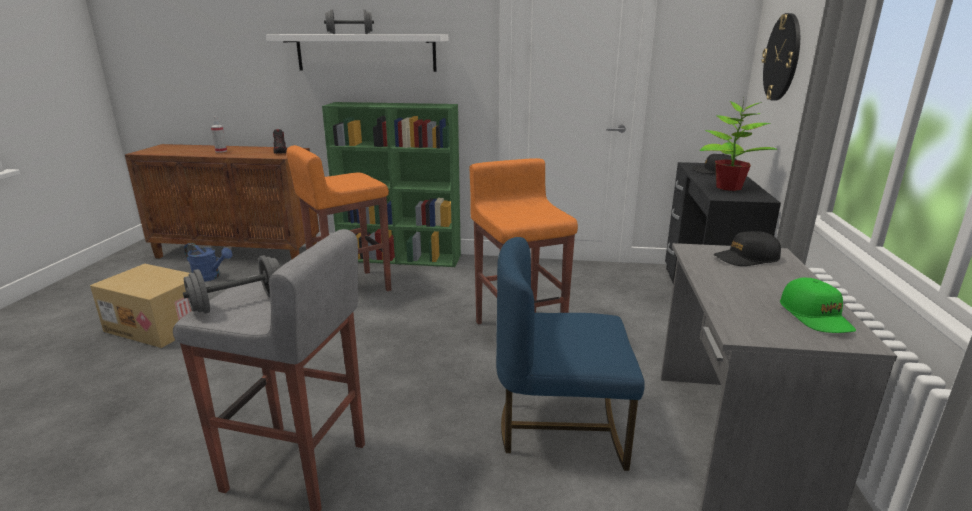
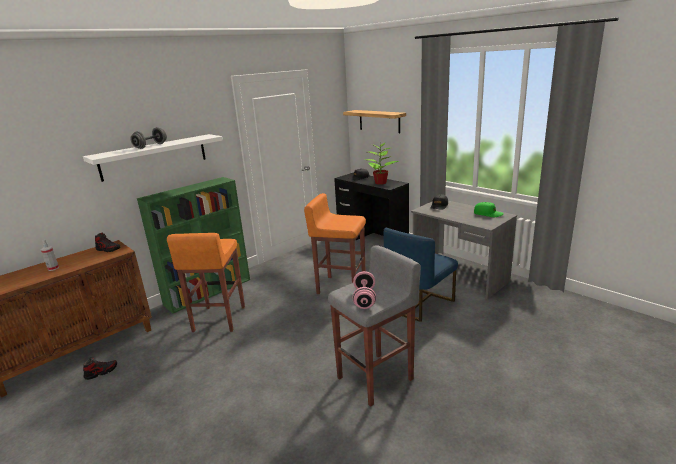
camera: 50 degrees left, 0 degrees up
(160, 325) = (148, 408): cardboard box -> none
(210, 277) = (101, 372): blue watering can -> shoe
(238, 303) = (364, 299): grey dumbbell -> pink dumbbell
(782, 57) = (379, 121): wall clock -> shelf

